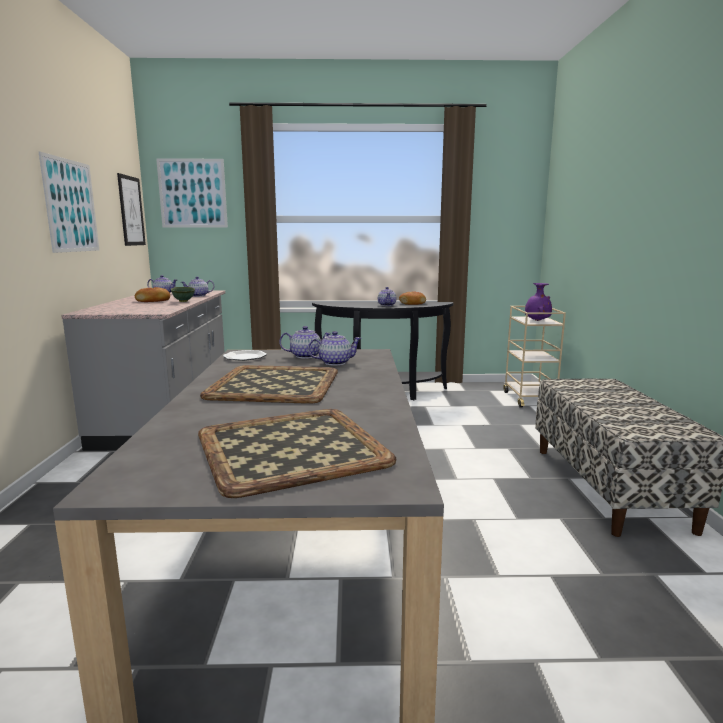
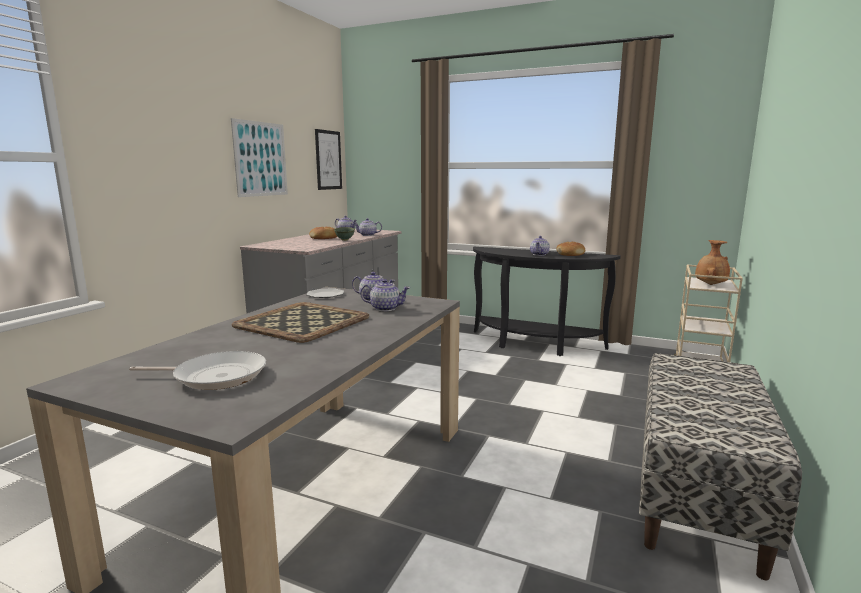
camera: 25 degrees right, 0 degrees up
(192, 193) = (382, 143): picture -> none
(289, 448) = (215, 376): tray -> frying pan
(536, 321) = (709, 284): purple vase -> brown vase

